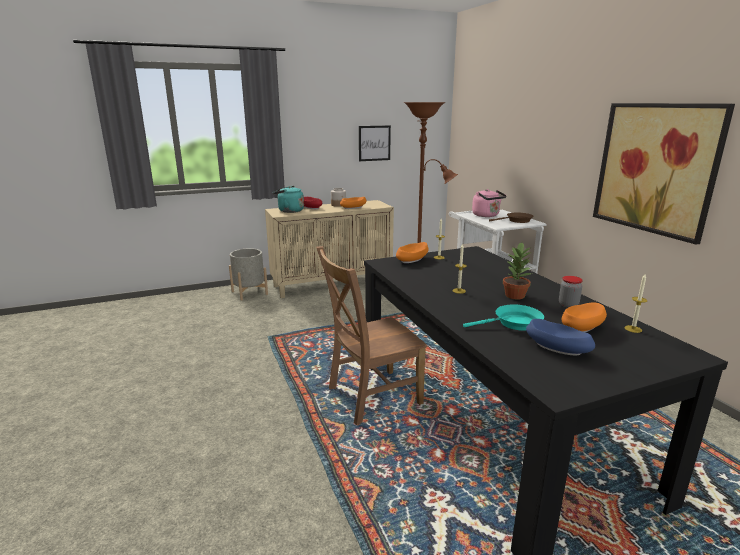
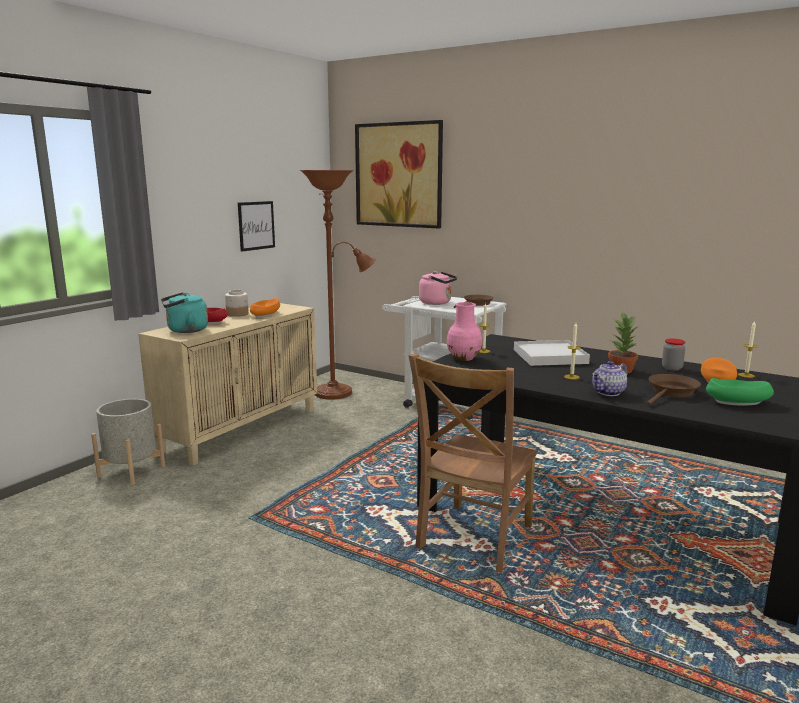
camera: 35 degrees left, 5 degrees down
(412, 259) = (463, 358): orange bowl -> pink vase
(458, 309) = (609, 393): none -> teapot
(481, 272) = (550, 356): none -> white tray
(514, 323) = (671, 392): turquoise frying pan -> brown frying pan
(557, 348) = (737, 402): blue bowl -> green bowl
(655, 168) = (634, 232): picture -> picture (399, 175)

